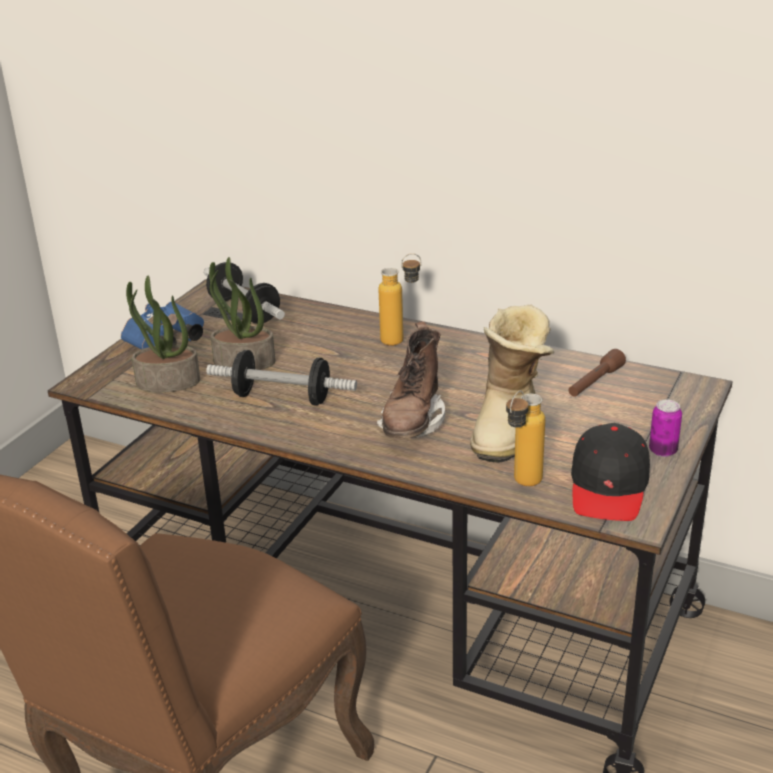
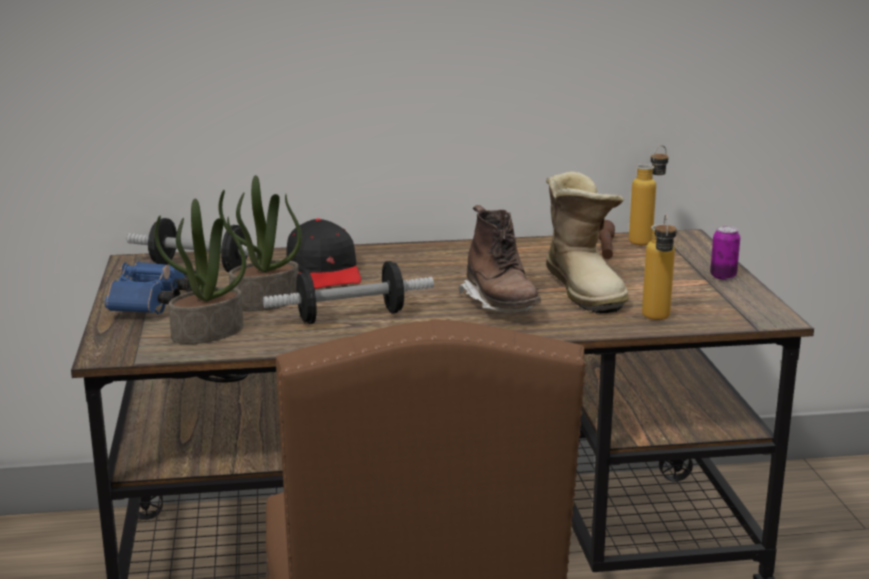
camera: 35 degrees left, 10 degrees down
(401, 340) = (396, 257): bottle -> bottle (646, 240)
(609, 487) = (721, 305): black cap -> black cap (325, 271)

